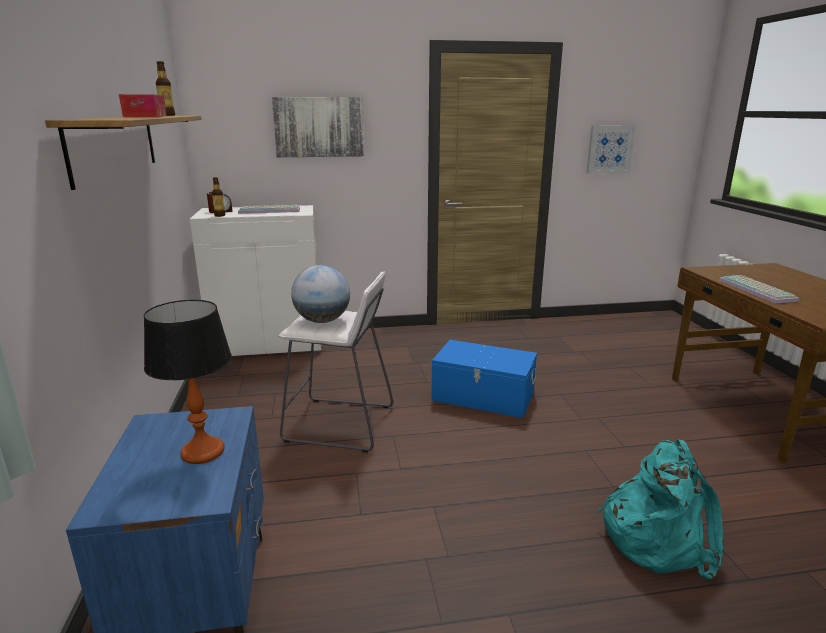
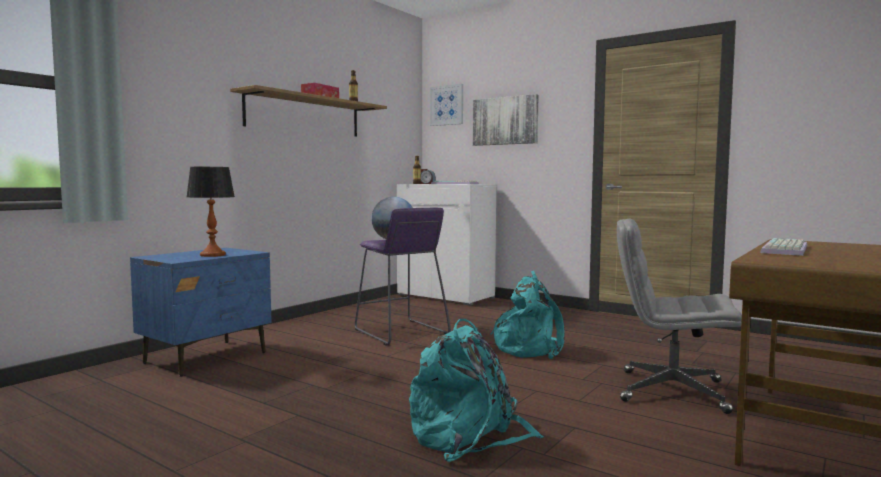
camera: 45 degrees right, 15 degrees down
(340, 424) = (401, 332): white stool -> purple stool
(483, 396) = (530, 348): blue storage box -> turquoise backpack
(610, 149) = (809, 128): picture -> picture (447, 105)
(641, 406) = (670, 391): none -> grey office chair

